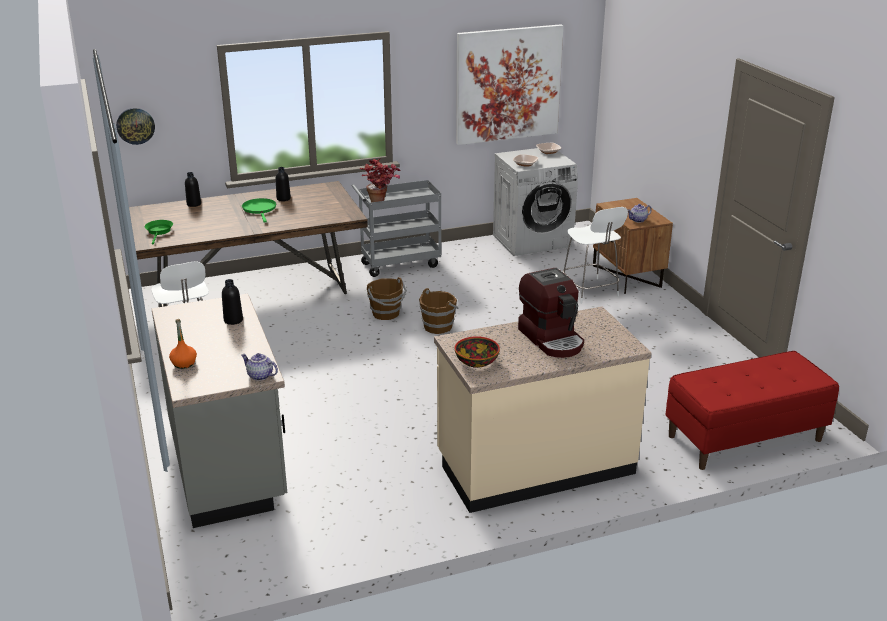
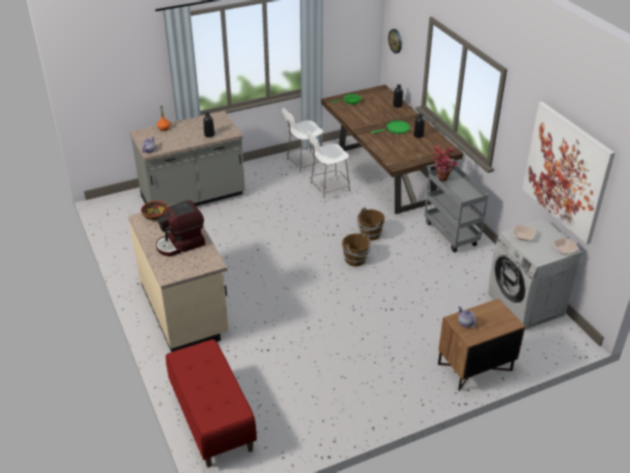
camera: 85 degrees right, 10 degrees up
(590, 291) = (435, 342): white chair -> white chair (328, 190)

